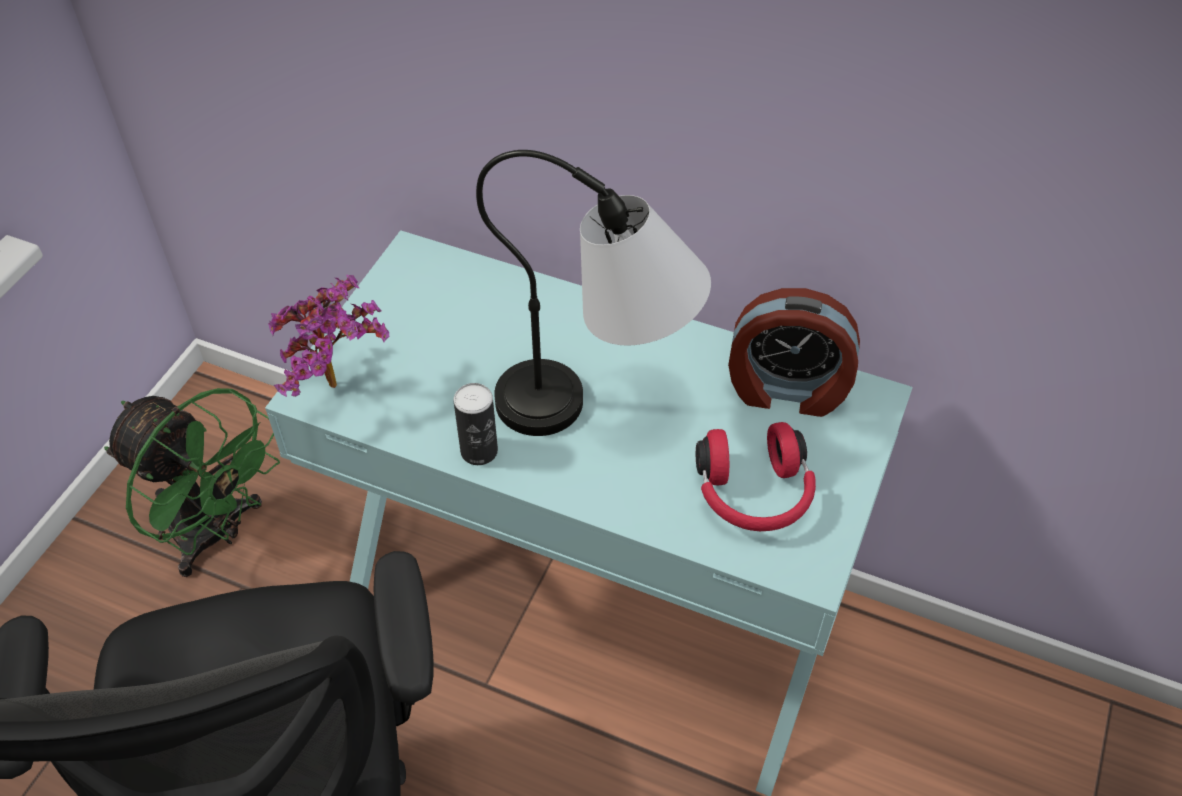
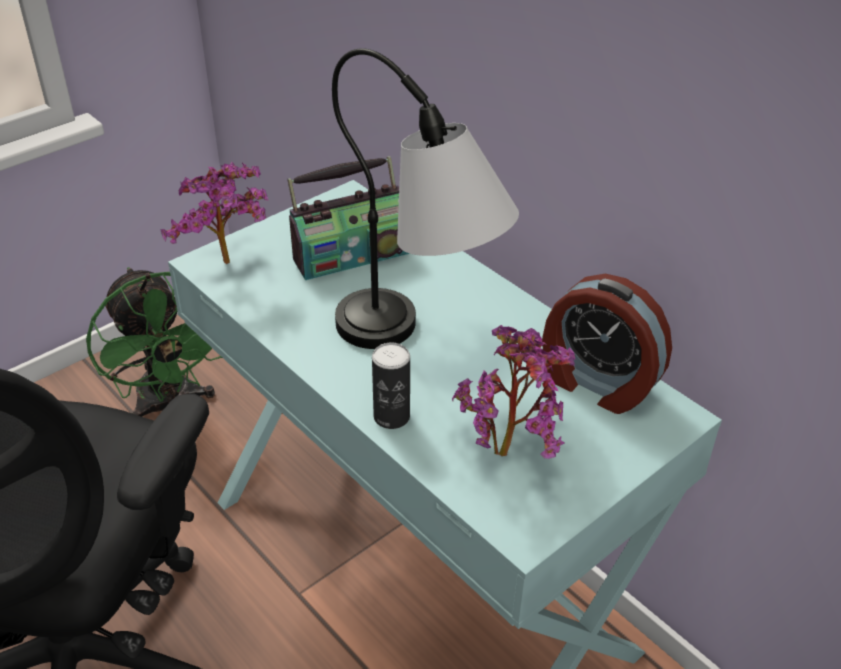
camera: 25 degrees right, 10 degrees down
(462, 329) = (351, 255): none -> radio
(479, 451) = (302, 341): can -> can (391, 416)
(754, 495) = (511, 452): red headphones -> potted plant

